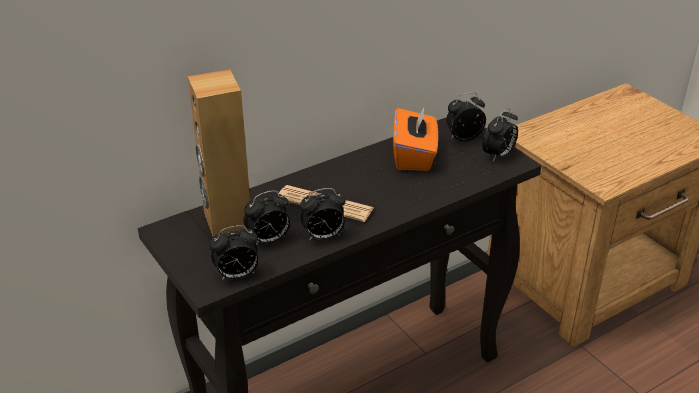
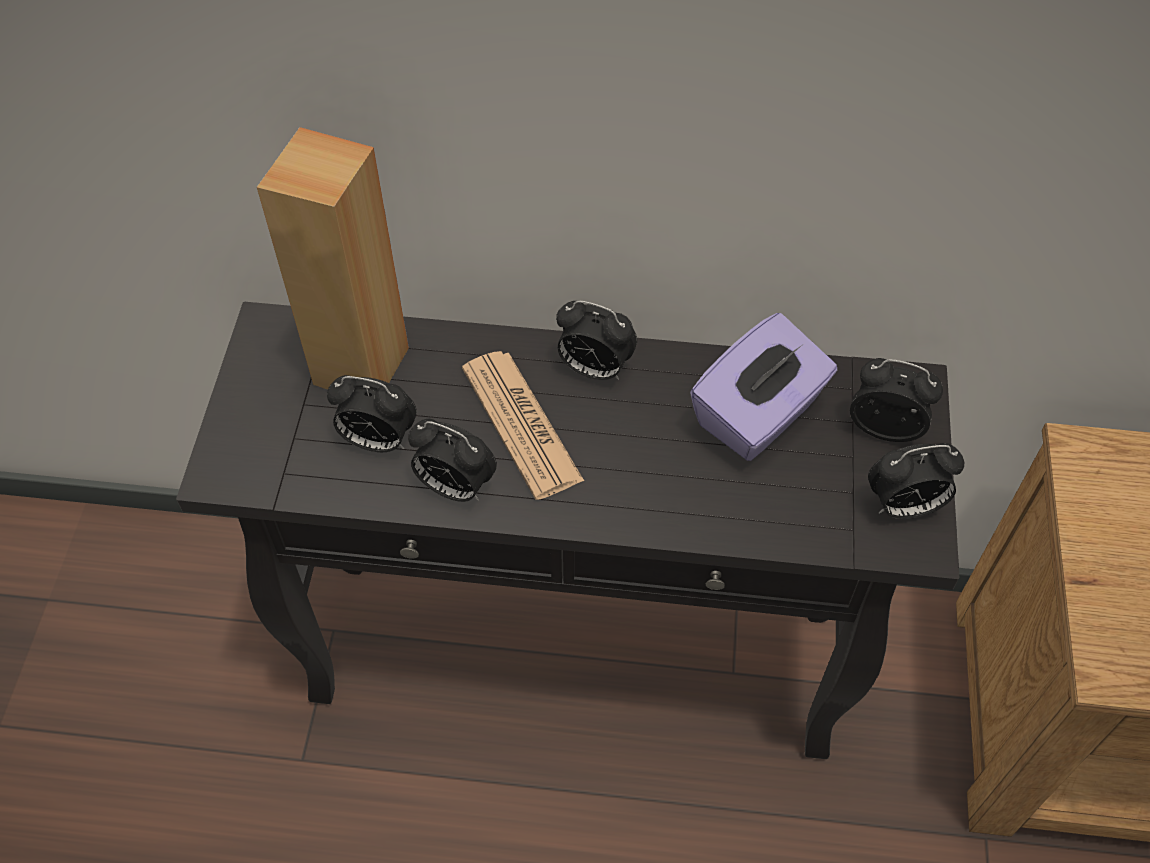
camera: 40 degrees right, 20 degrees up
(237, 275) = (273, 477): alarm clock -> alarm clock (593, 369)
(414, 156) = (758, 414): orange tissue box -> purple tissue box

